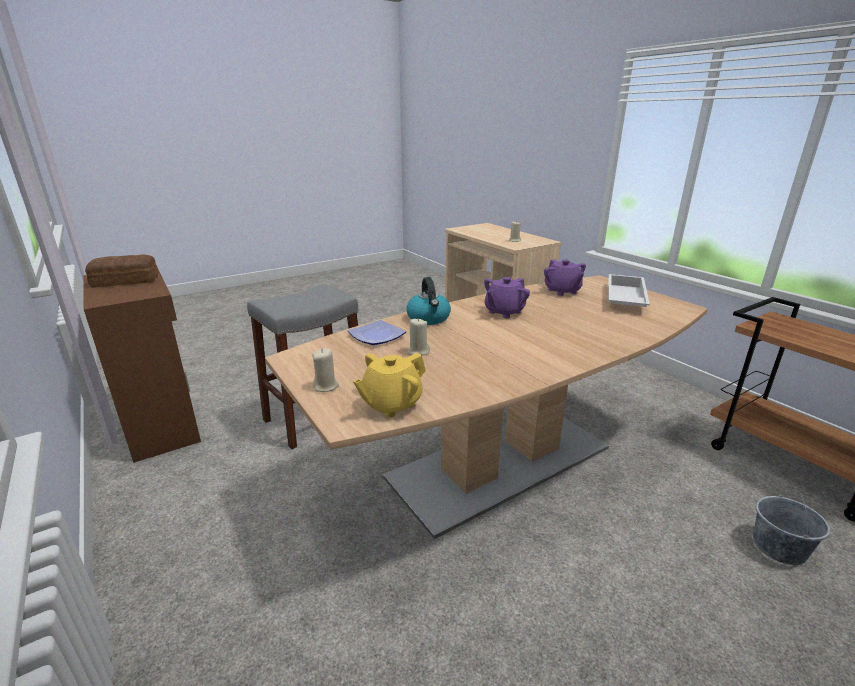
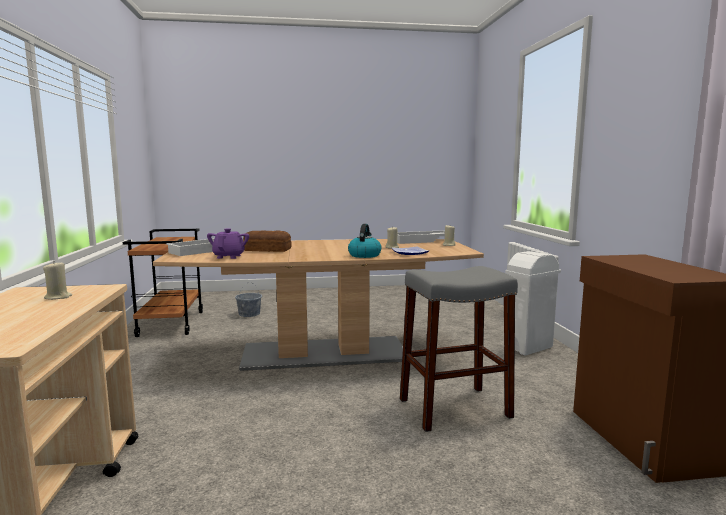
camera: 155 degrees left, 15 degrees down
(126, 281) = (661, 268): bread -> bread (267, 249)
(185, 586) = (529, 347): none -> white trash can
(391, 404) = (421, 241): yellow teapot -> white tray
(504, 312) = (306, 253): purple teapot -> none

